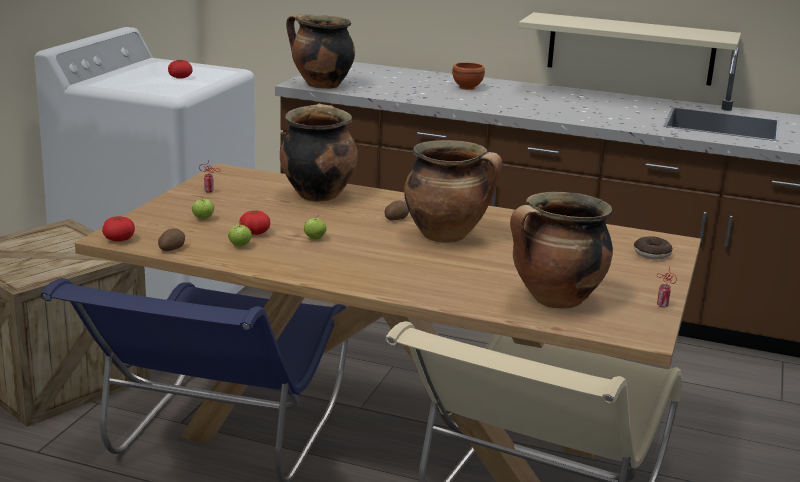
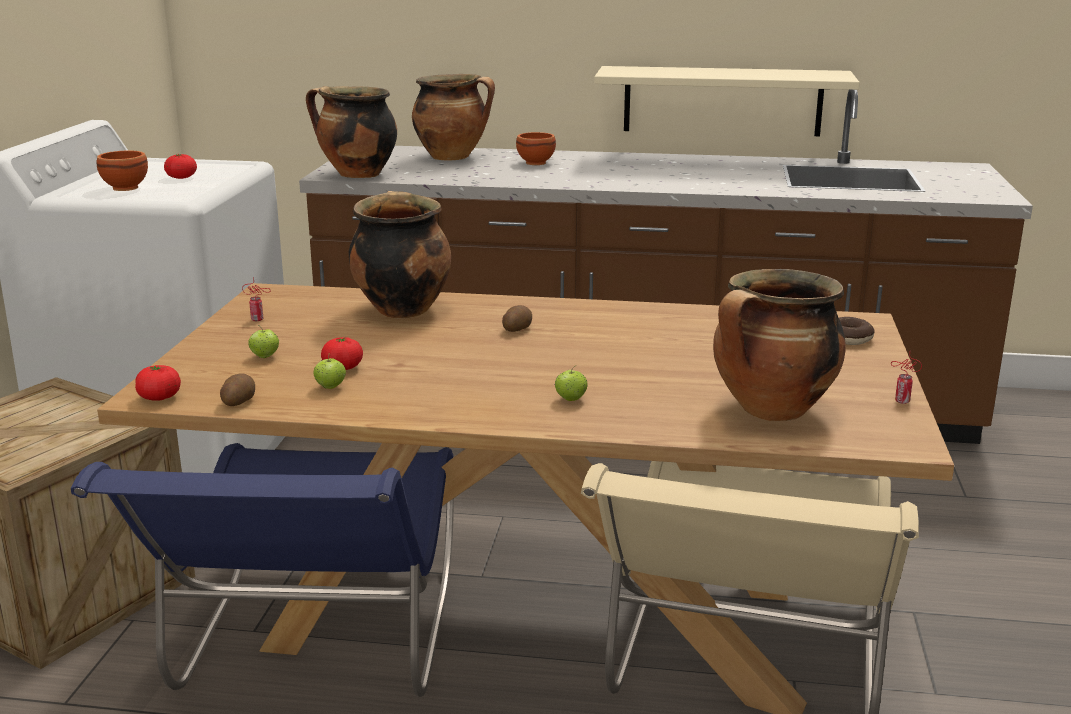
camera: 10 degrees left, 0 degrees up
(136, 82) = (125, 187): none -> brown bowl
(314, 238) = (425, 366): apple -> apple (570, 399)
(447, 236) = (592, 344): cooking pot -> cooking pot (453, 157)

